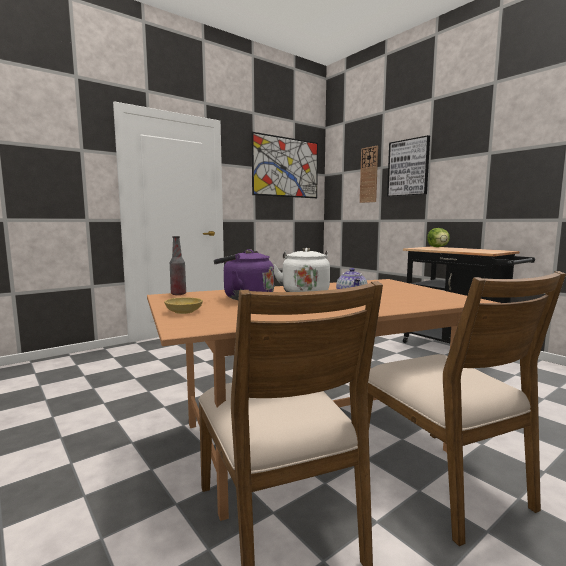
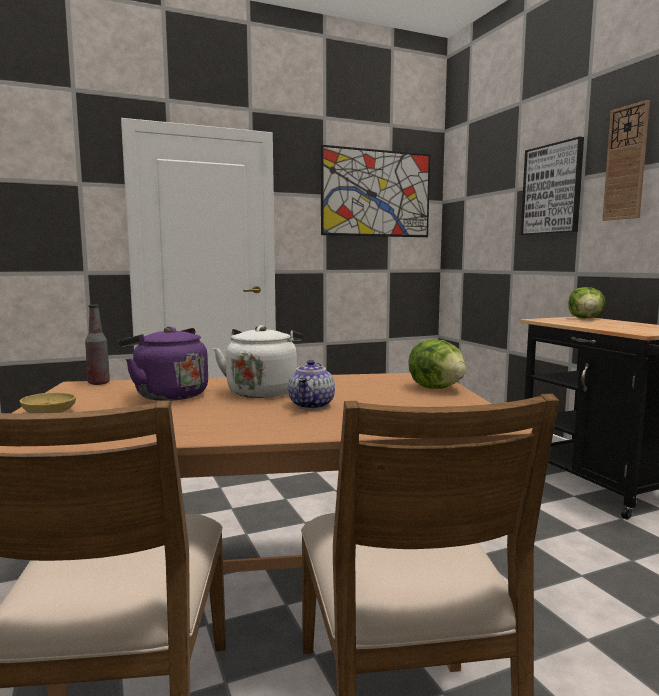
camera: 15 degrees right, 0 degrees up
(369, 175) = (498, 201): wall clock -> wall clock (626, 163)
(405, 286) = (437, 388): none -> lettuce

